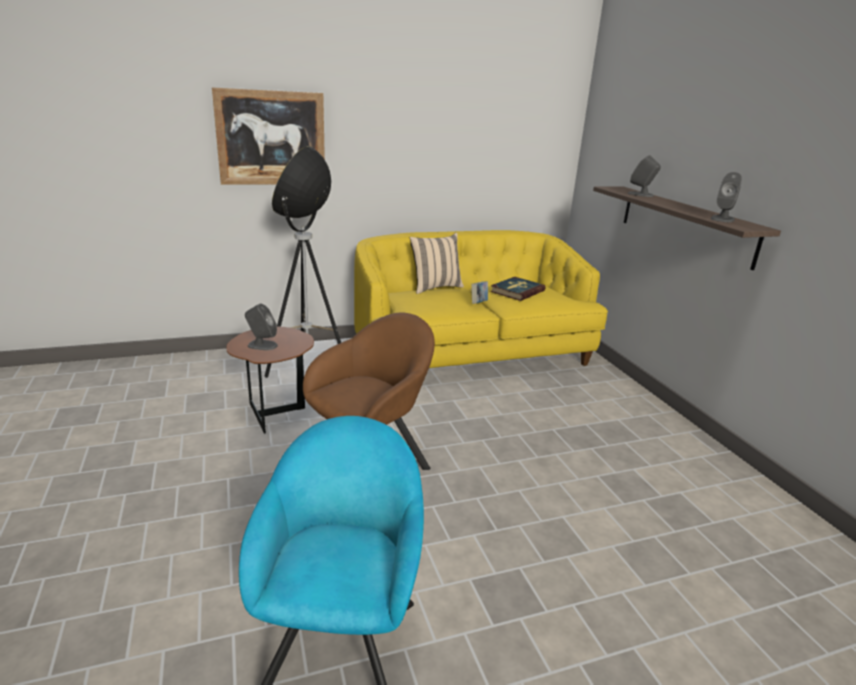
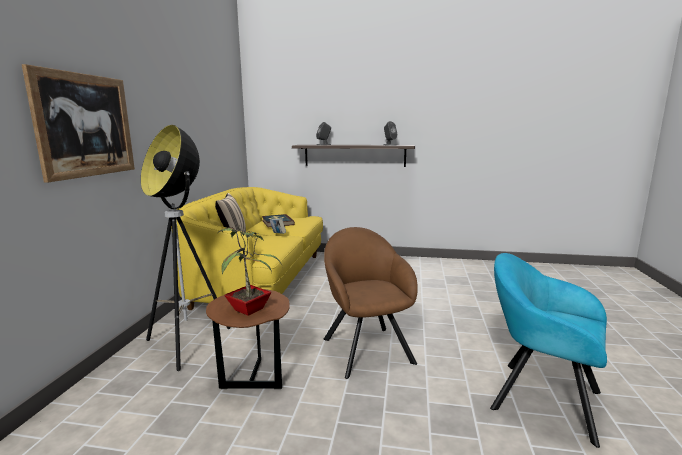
camera: 60 degrees left, 10 degrees down
(262, 345) = (250, 309): grey speaker -> potted plant

